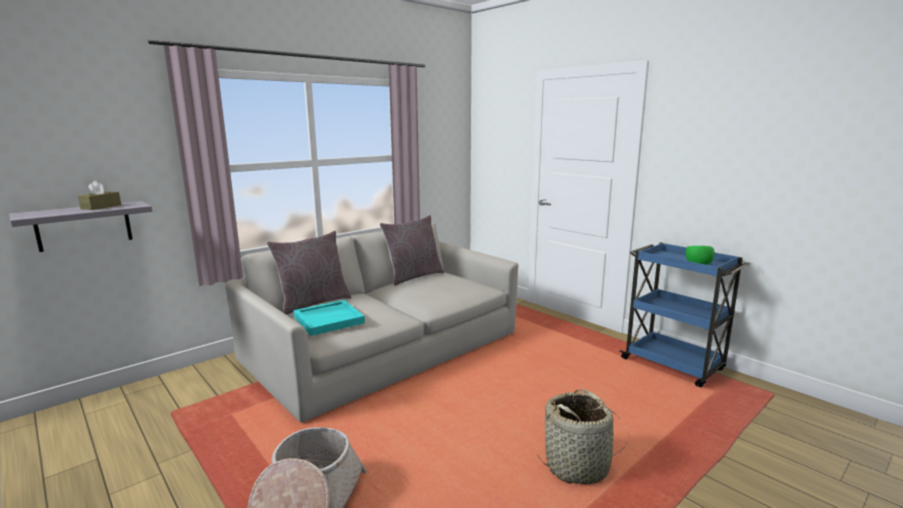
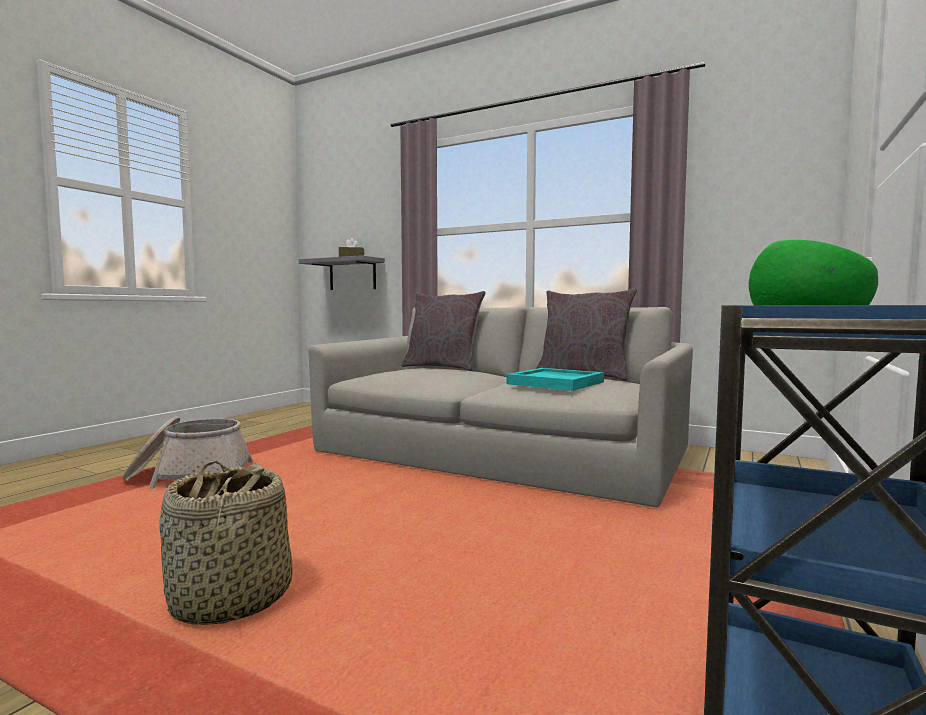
camera: 70 degrees right, 10 degrees down
(329, 319) = (399, 372): turquoise tray -> turquoise tray (556, 383)

